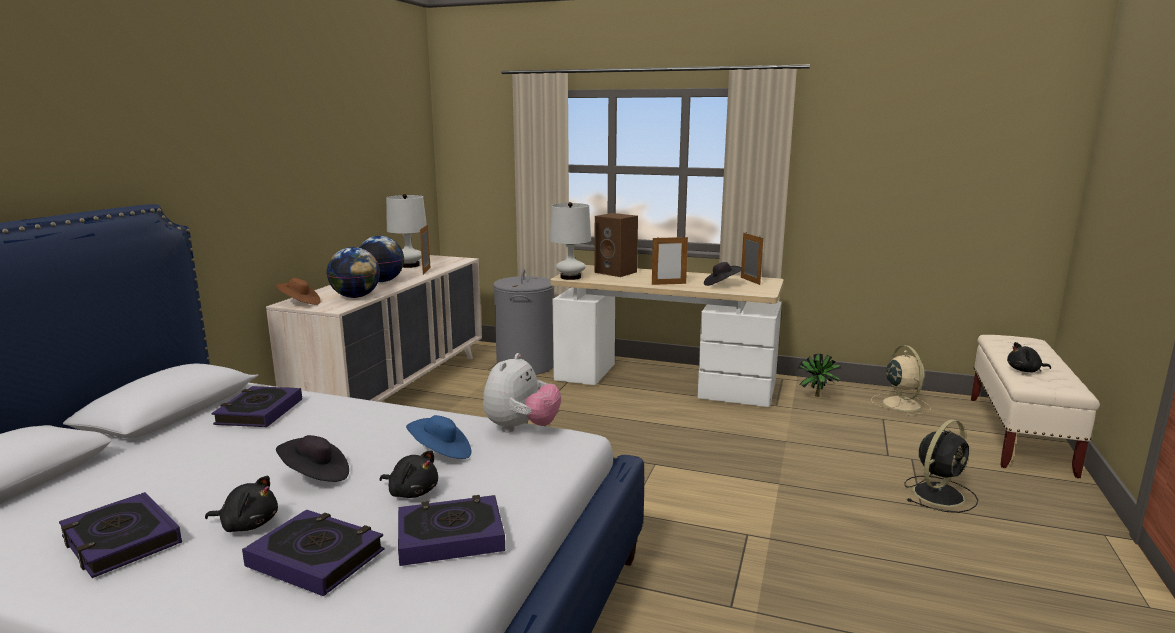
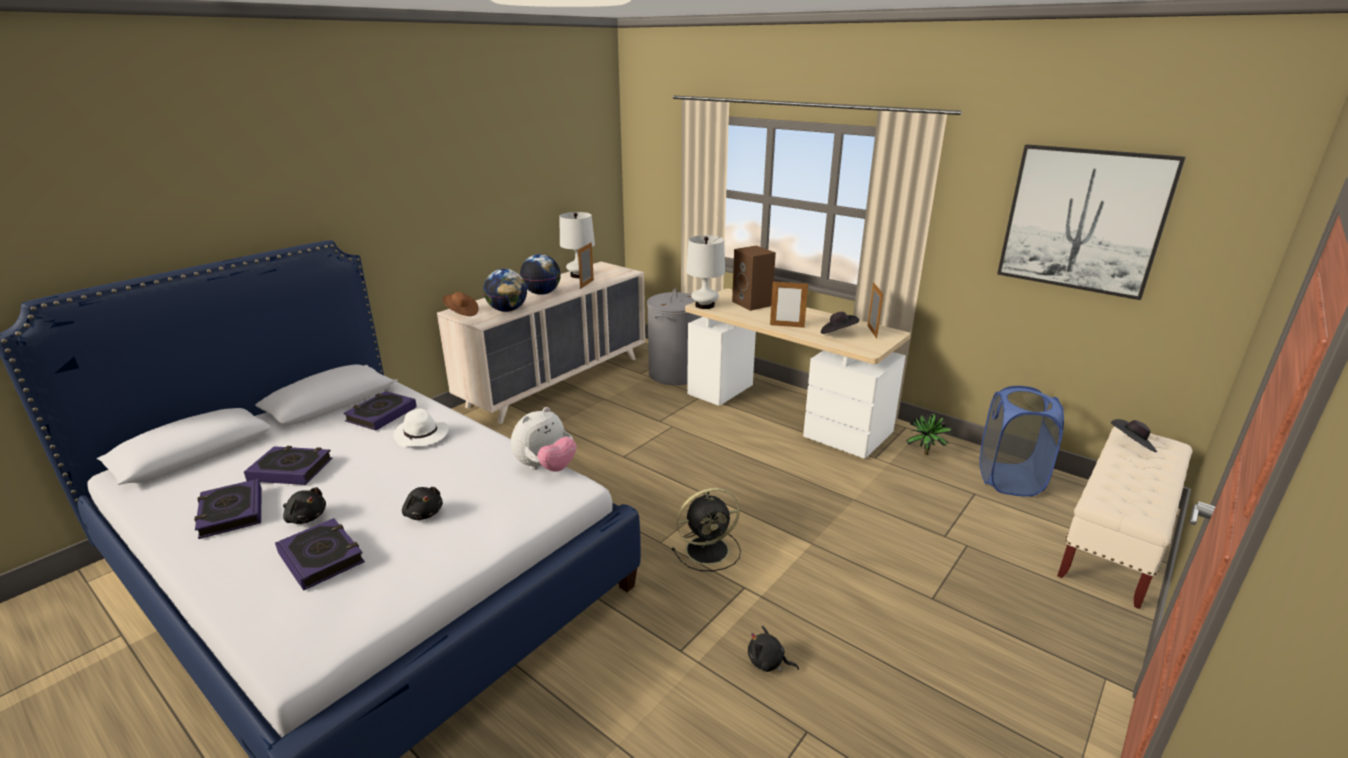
camera: 20 degrees right, 10 degrees up
(316, 476) = (374, 483): black hat -> black hat (1131, 445)
(336, 423) = (422, 436): none -> white hat
(441, 453) = (470, 481): blue hat -> none
(450, 536) = (416, 561): book -> book (291, 470)
(900, 404) = (1009, 479): beige fan -> blue laundry basket
(925, 154) = (1083, 220): none -> picture
(939, 494) = (962, 590): black fan -> black fan (709, 550)
(1025, 371) = (1115, 484): black plush toy -> black plush toy (768, 662)

